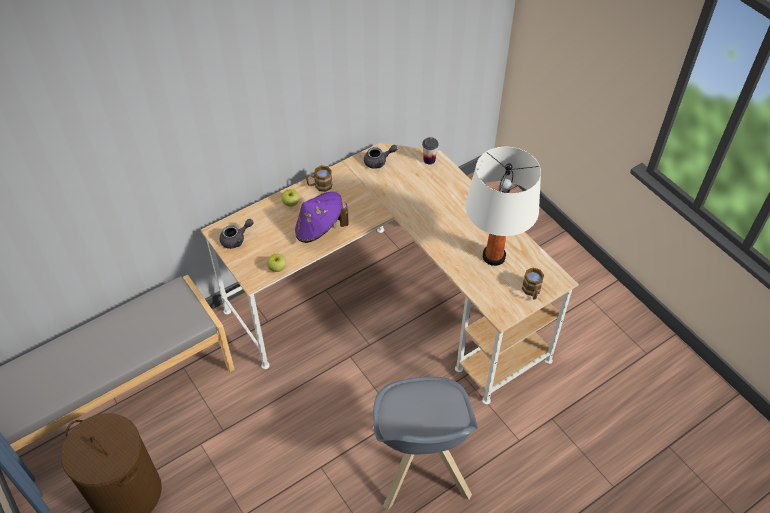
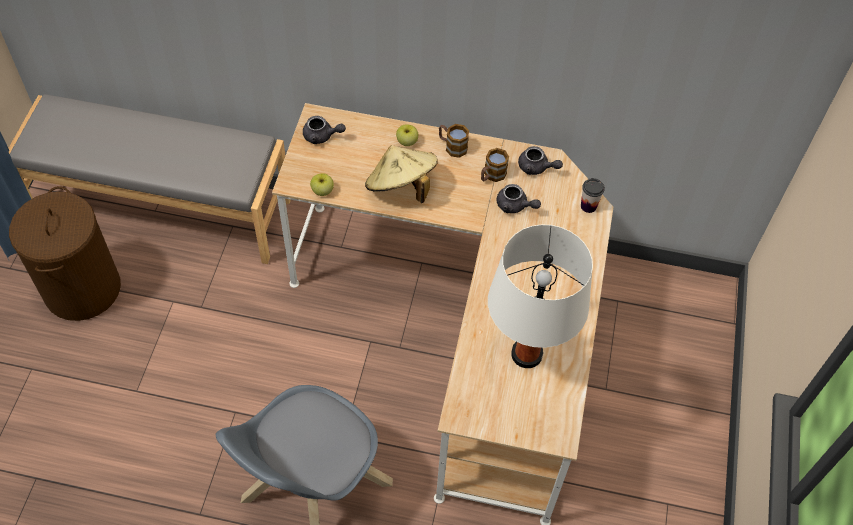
camera: 45 degrees right, 5 degrees up
(320, 229) = (401, 187): purple hat -> beige hat
(393, 189) = (515, 206): none -> grey teapot
(532, 291) = (518, 422): mug -> mug (492, 175)

